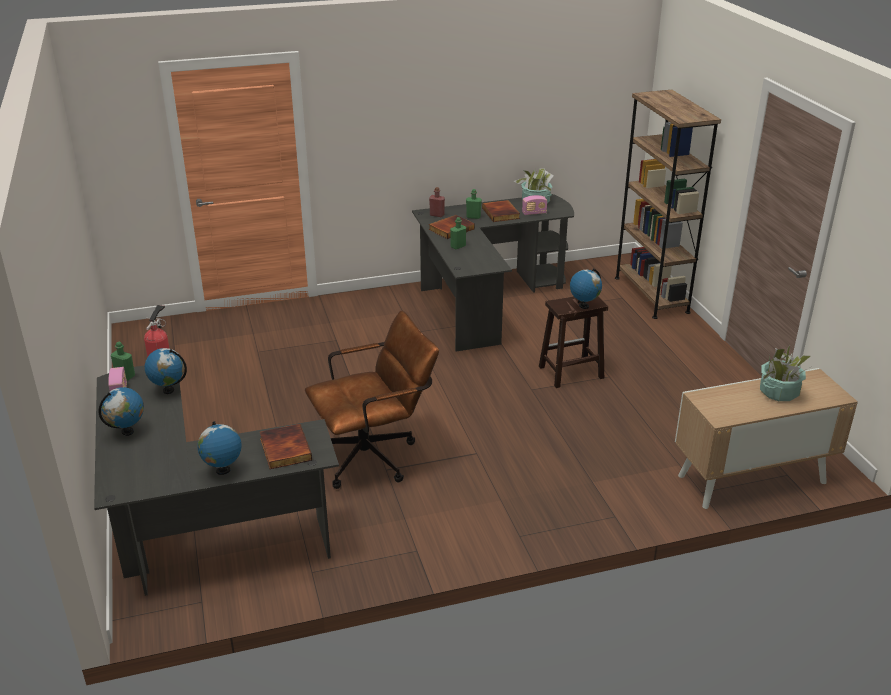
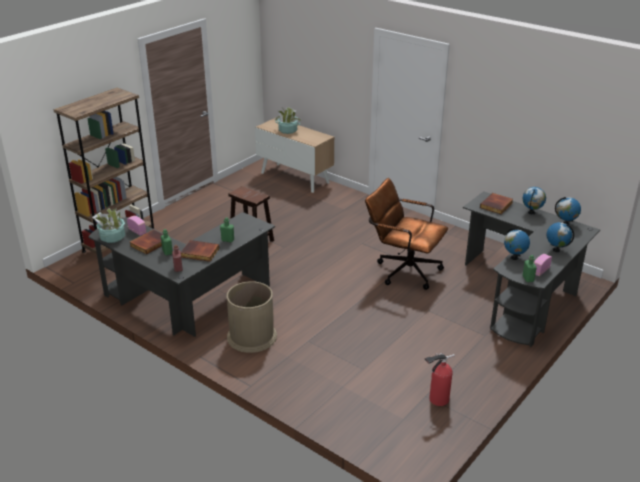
camera: 125 degrees left, 0 degrees up
(383, 315) = (251, 336): none -> brown trash can
(584, 306) = (250, 191): globe -> globe (565, 224)

